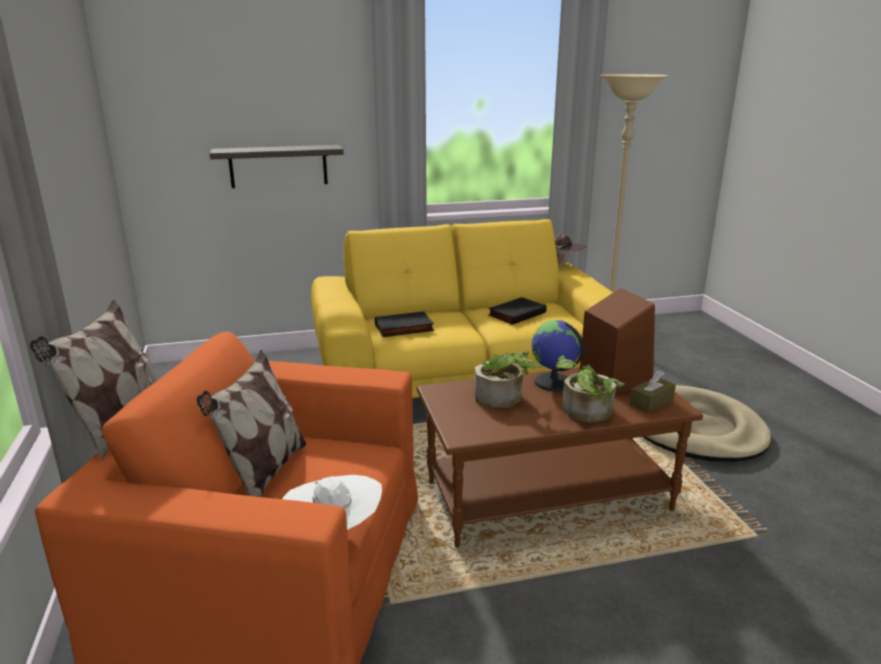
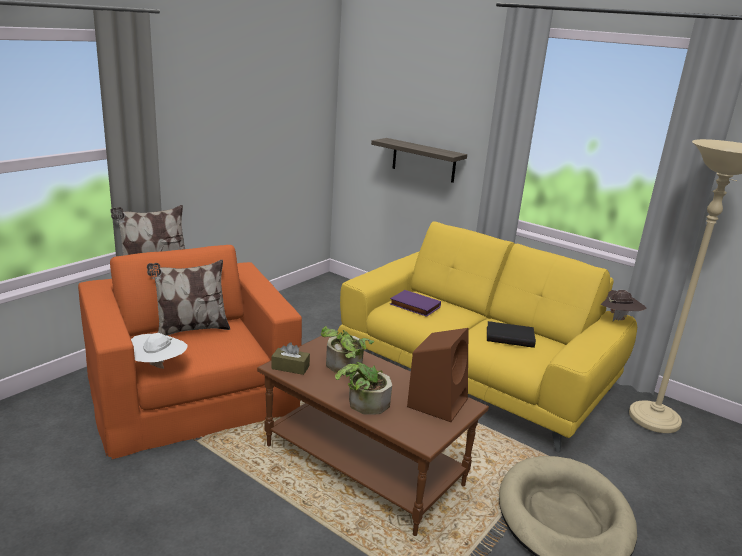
camera: 50 degrees right, 0 degrees up
(404, 328) = (414, 306): black book -> purple book
(553, 382) = (394, 379): globe -> none
(651, 402) = (417, 428): brown tissue box -> brown tissue box (290, 367)

